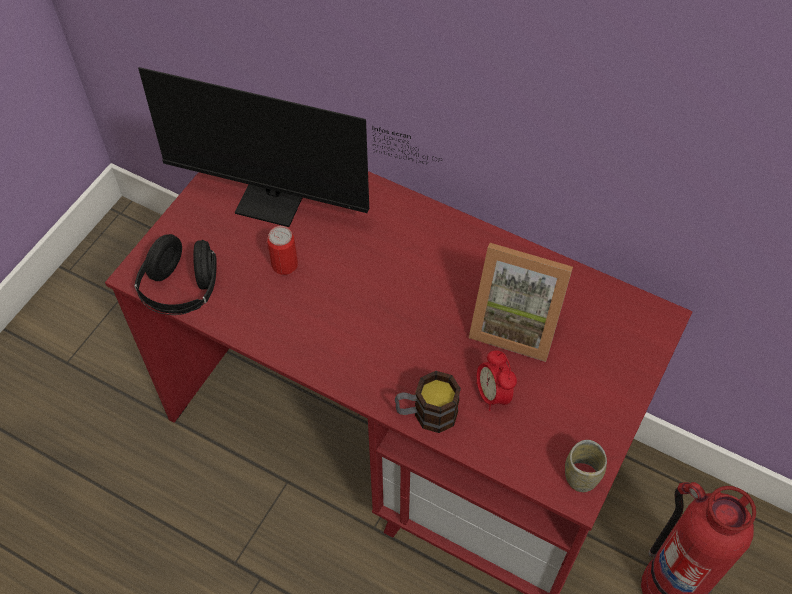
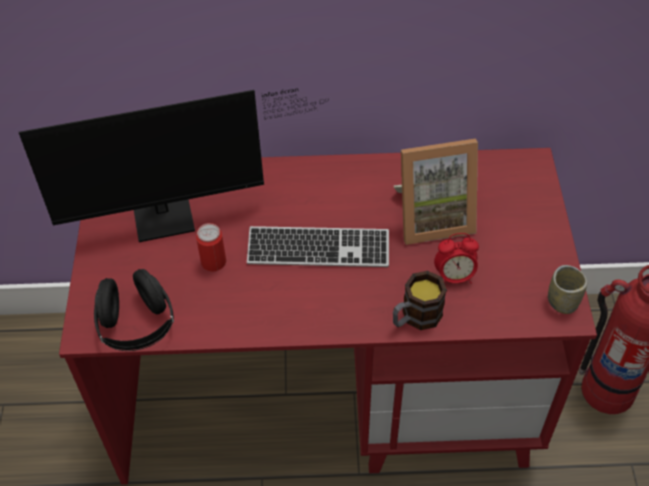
camera: 30 degrees left, 5 degrees down
(385, 300) = (318, 249): none -> keyboard
(493, 394) = (454, 277): alarm clock -> alarm clock turned 45 degrees counterclockwise

